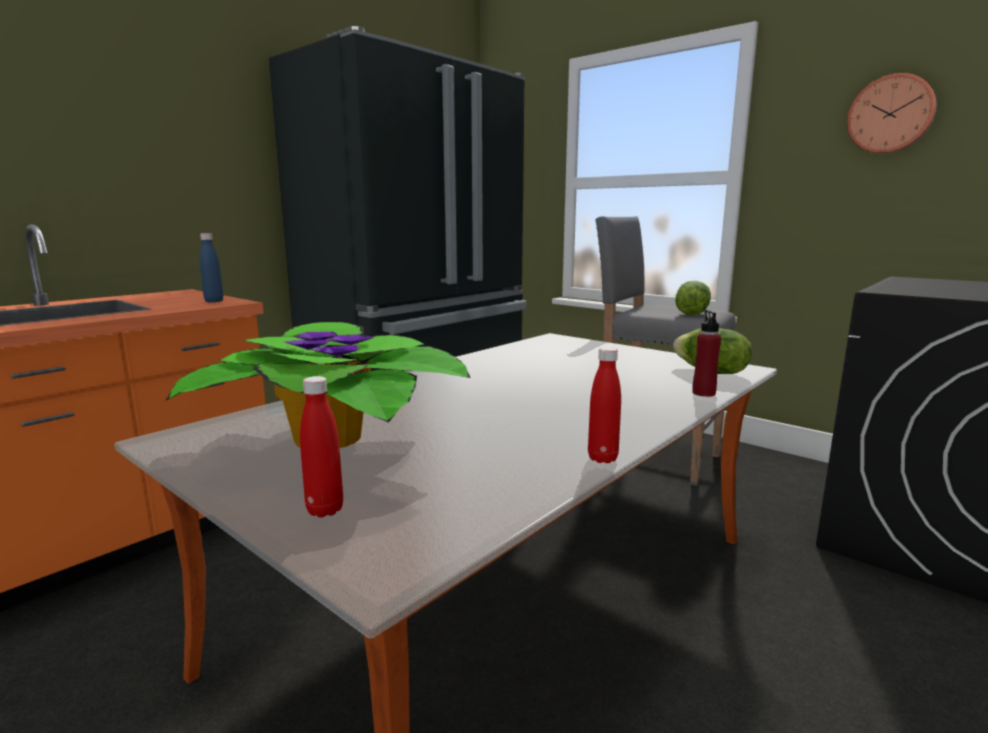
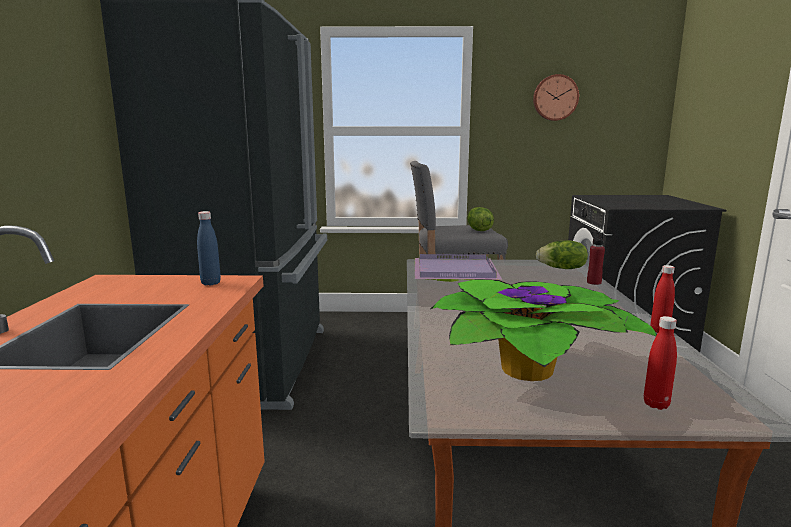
camera: 40 degrees left, 0 degrees up
(559, 350) = (453, 271): none -> purple tray

